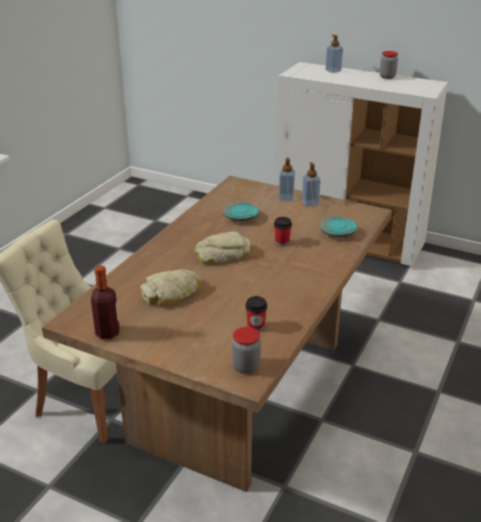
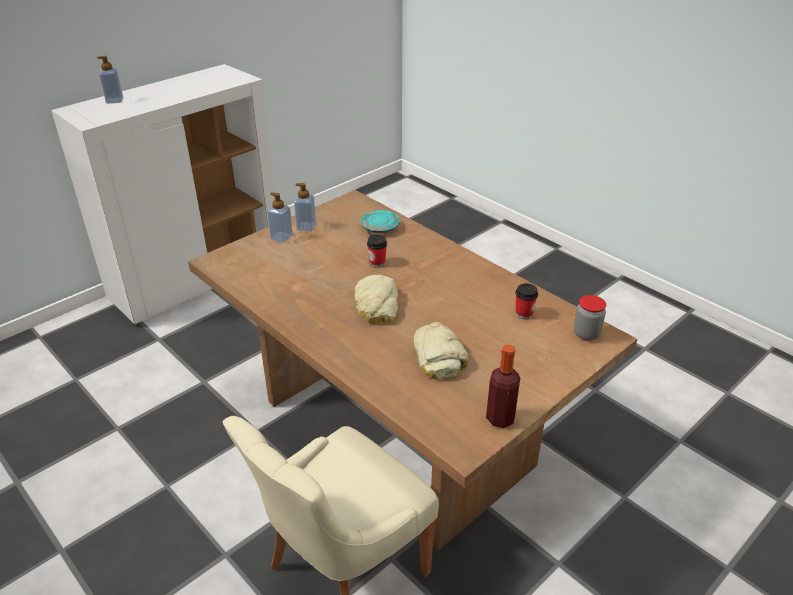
camera: 70 degrees left, 5 degrees up
(240, 217) = (303, 276): turquoise plate -> none
(387, 77) = (174, 82): jar -> none

